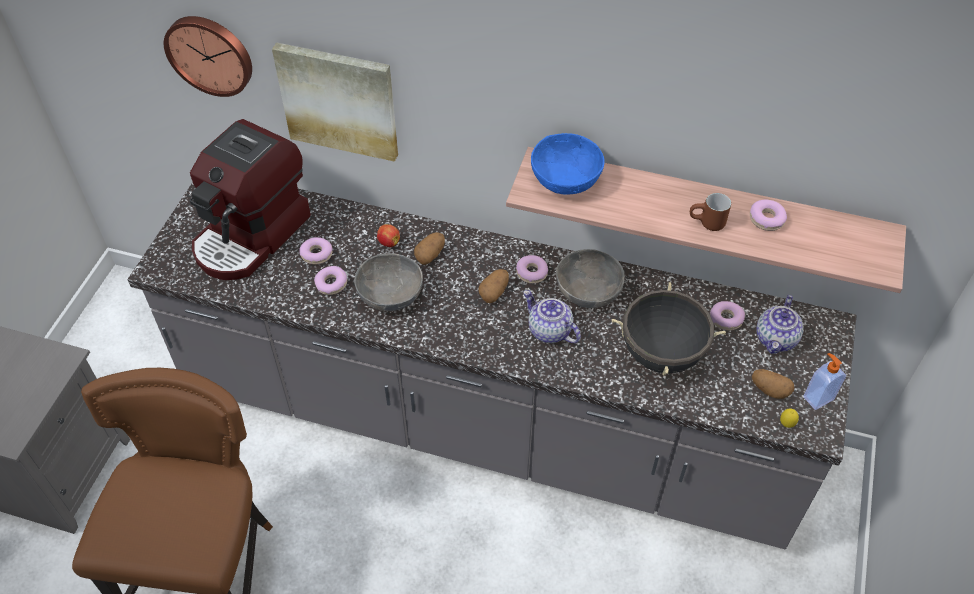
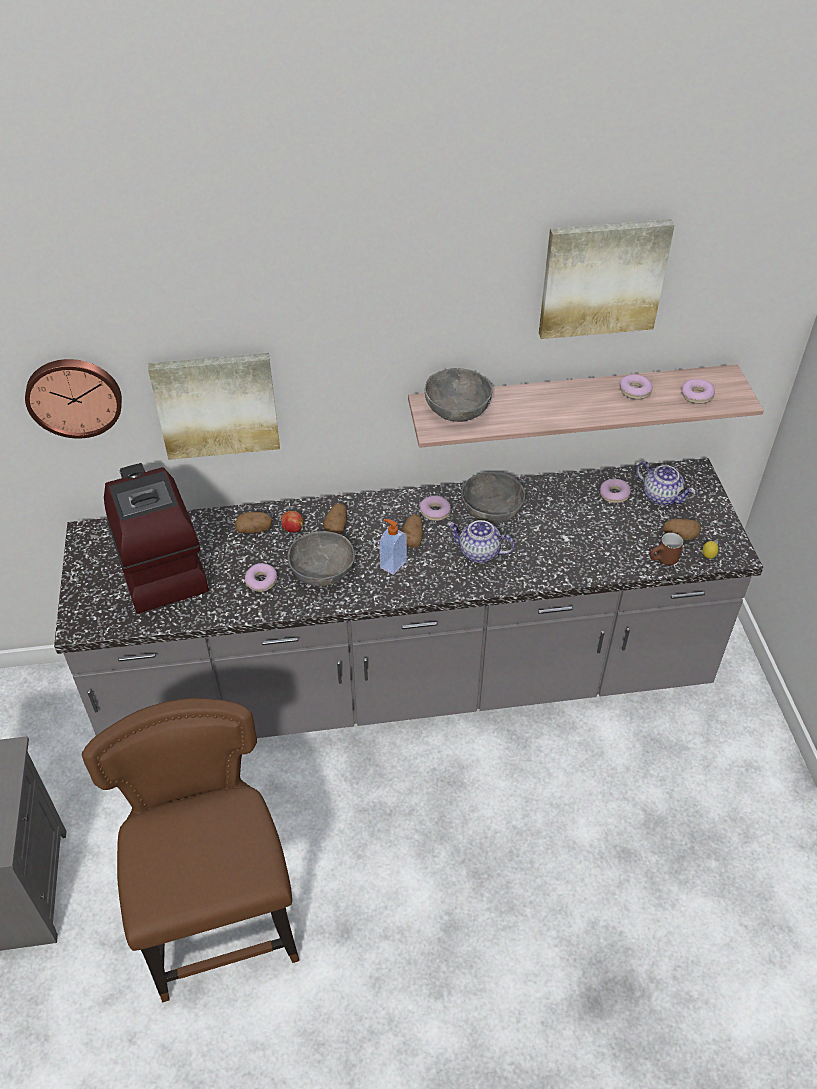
camera: 25 degrees left, 5 degrees down
(252, 236) = (158, 565): coffee machine -> coffee machine turned 150 degrees clockwise
(316, 254) = (231, 561): donut -> donut (696, 396)
(354, 231) = (254, 529): none -> potato
(565, 179) = (457, 410): blue bowl -> grey bowl
(661, 354) = (581, 539): black cooking pot -> none
(707, 224) = (592, 409): brown mug -> brown mug (663, 561)
(750, 86) = (602, 277): none -> picture
(776, 339) = (661, 496): teapot -> teapot turned 45 degrees counterclockwise
(817, 397) = (718, 529): soap dispenser -> soap dispenser (392, 564)

